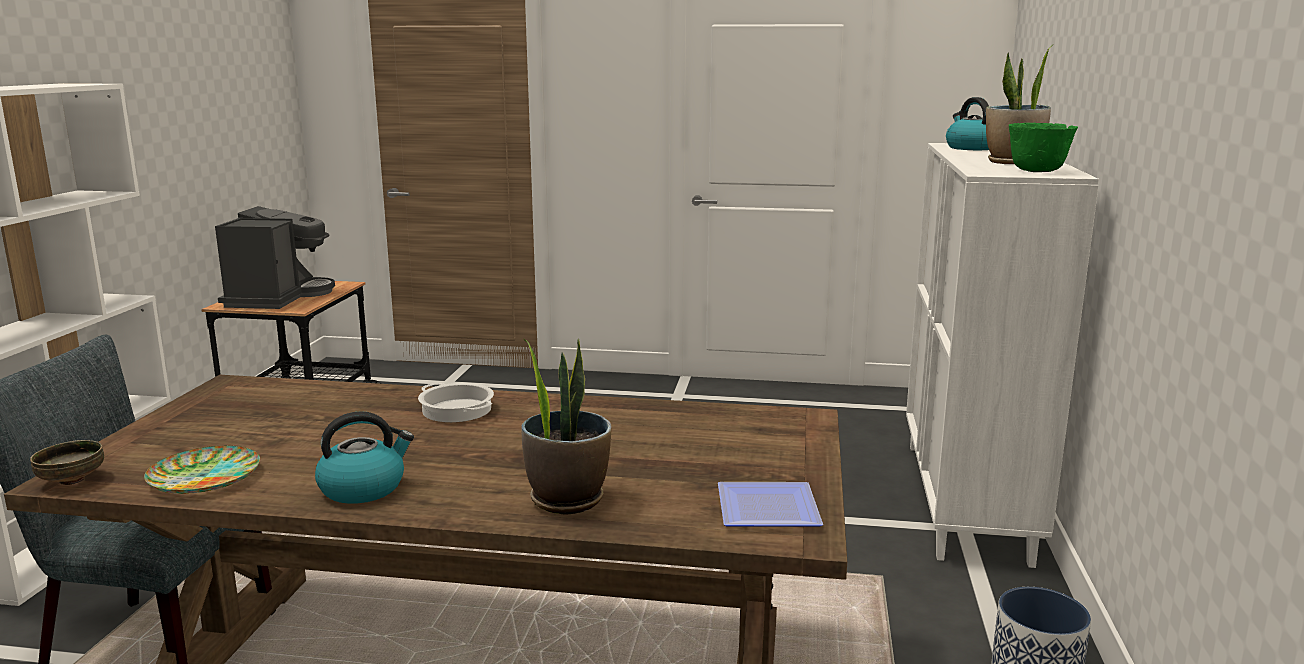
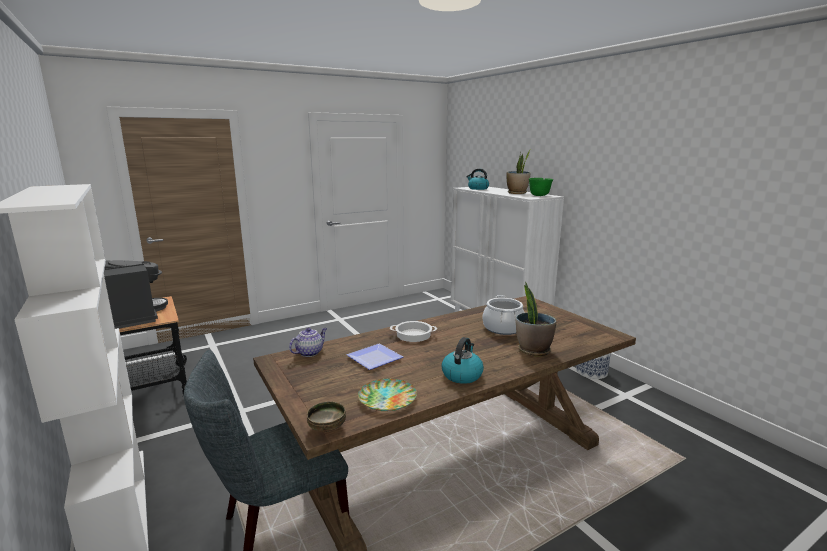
camera: 40 degrees left, 0 degrees up
(282, 388) = (310, 352): none -> teapot
(619, 447) = (503, 328): none -> cooking pot
(771, 511) = (589, 331): plate -> plate (376, 358)

